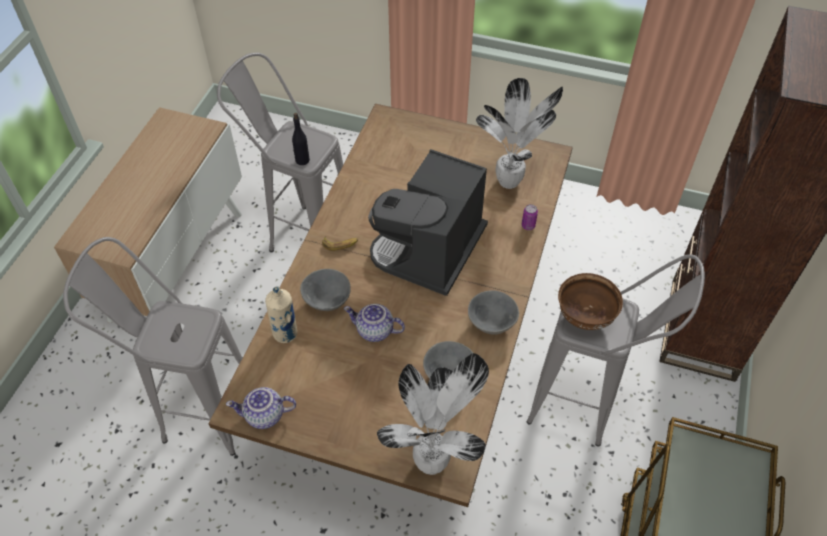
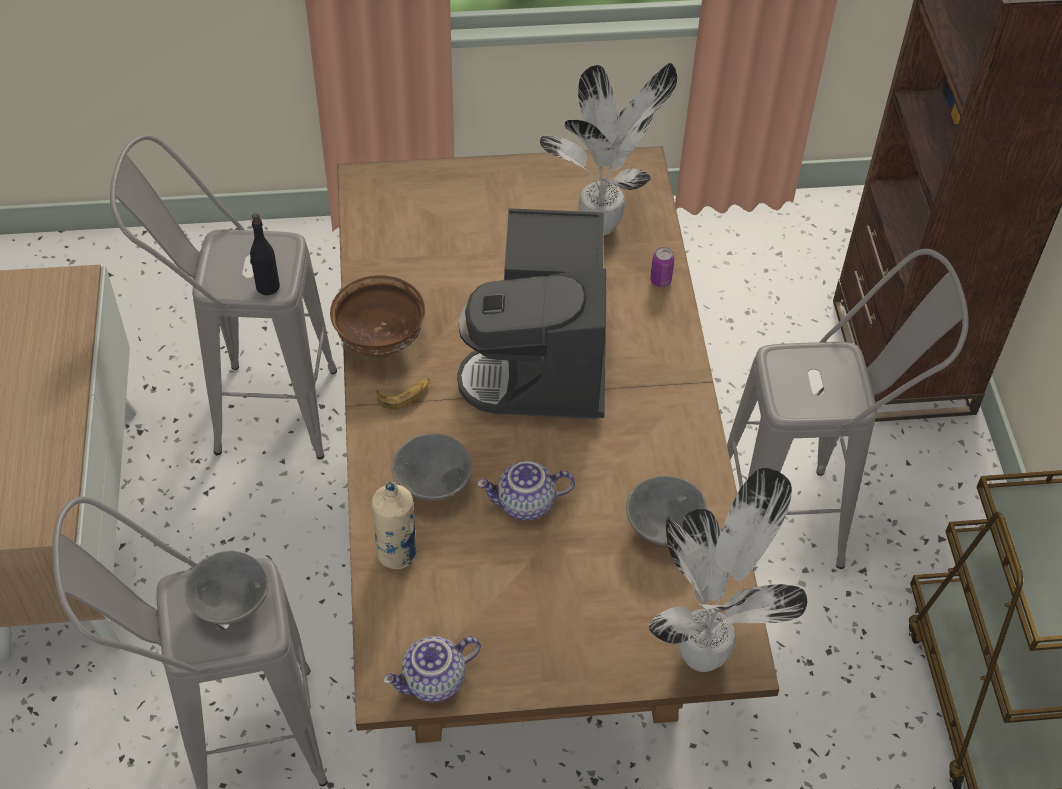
camera: 25 degrees left, 0 degrees up
(491, 323) = (682, 435): grey bowl -> grey bowl (231, 603)
(584, 318) = (797, 387): brown bowl -> brown bowl (380, 344)

